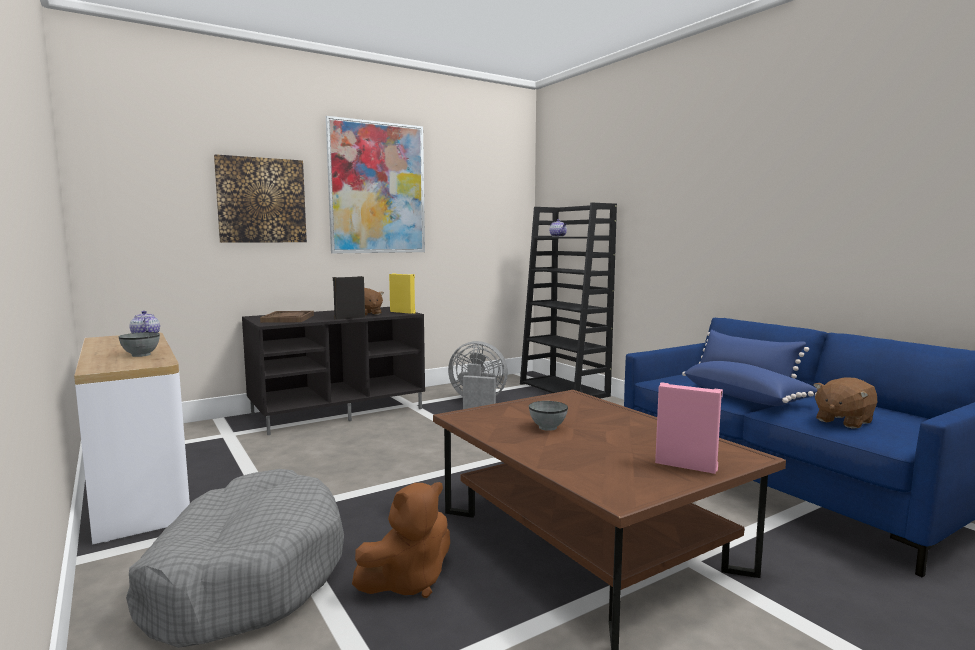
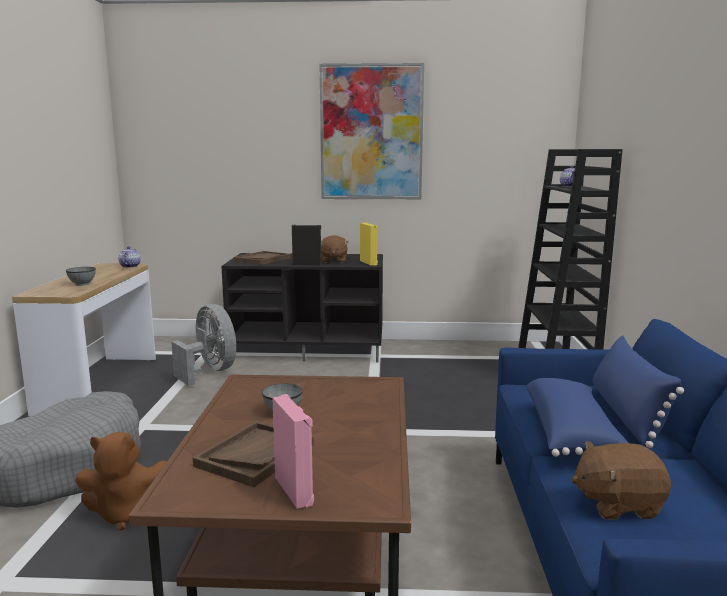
camera: 35 degrees right, 5 degrees up
(261, 200) = (259, 149): picture -> none
(477, 403) = (437, 368): grey fan -> grey fan (210, 372)
(602, 456) = (255, 455): none -> brown tray

